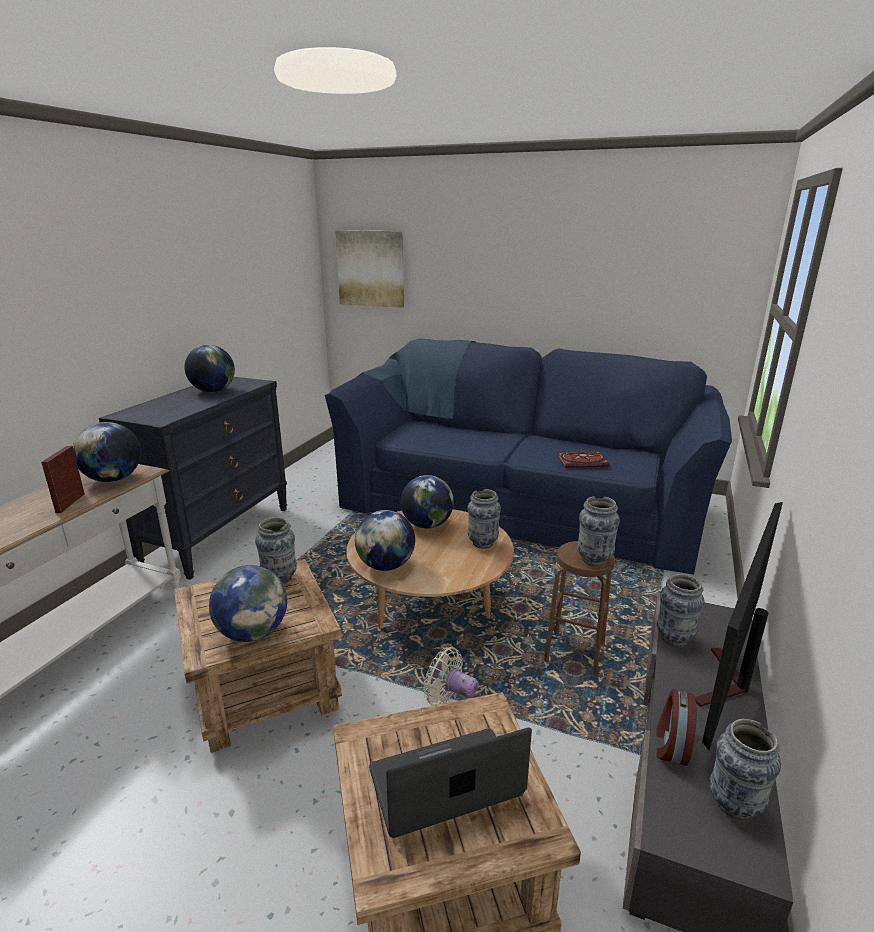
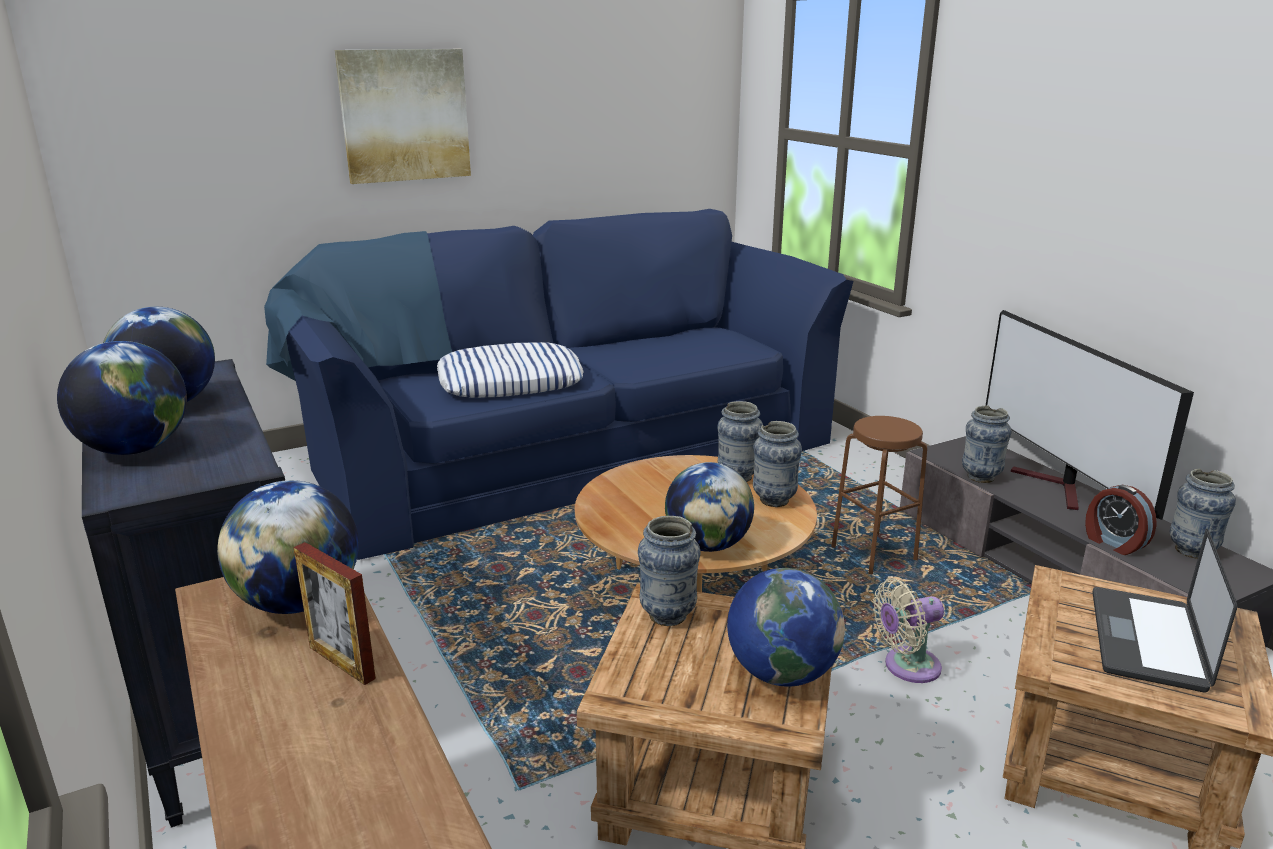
camera: 50 degrees left, 0 degrees up
(371, 268) = (169, 131): picture -> picture (405, 115)
(427, 525) = (648, 488): globe -> globe (135, 449)
(460, 441) = (510, 382): none -> pillow
(583, 461) = (684, 355): book -> none
(594, 560) = (903, 428): vase -> vase (774, 500)

